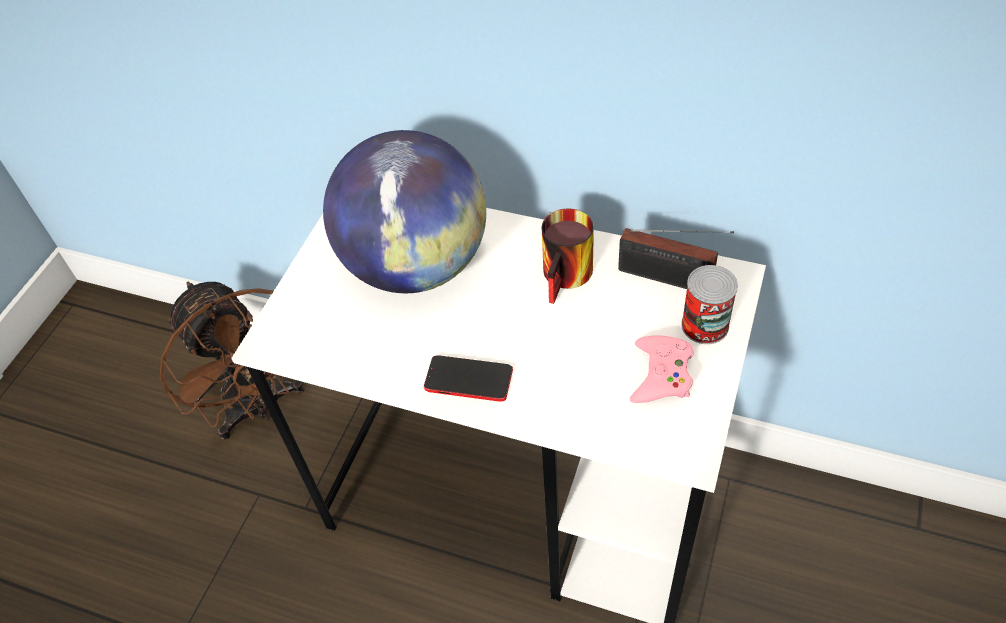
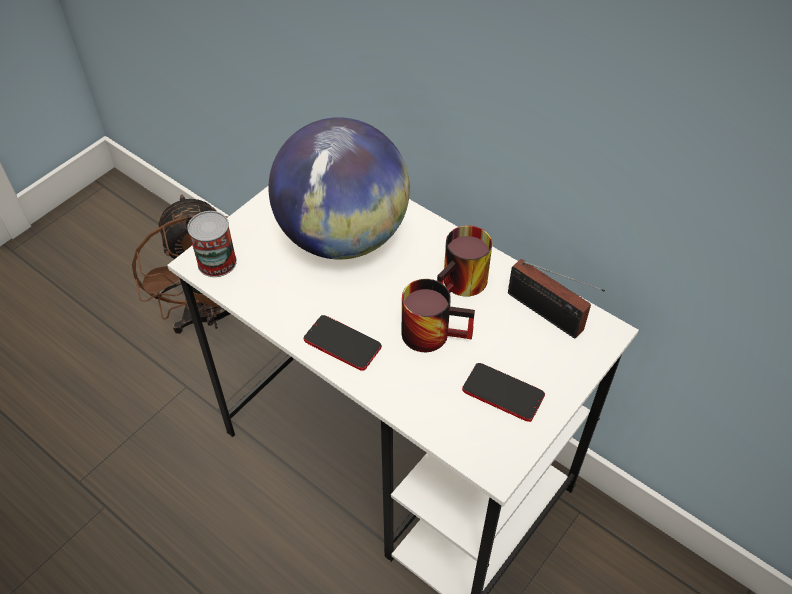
camera: 15 degrees right, 0 degrees up
(560, 334) = (434, 331): none -> mug
(661, 374) = (503, 393): pink game controller -> phone
(705, 325) = (560, 364): can -> can (217, 262)

